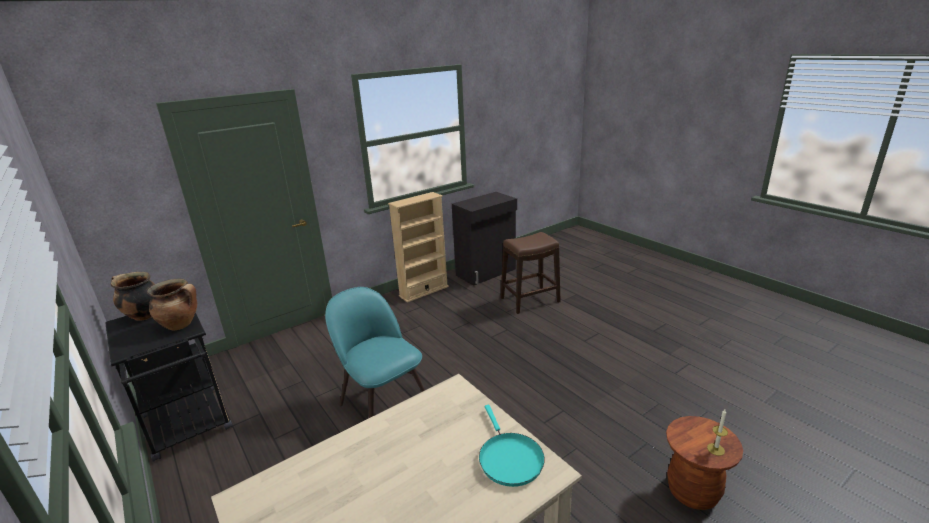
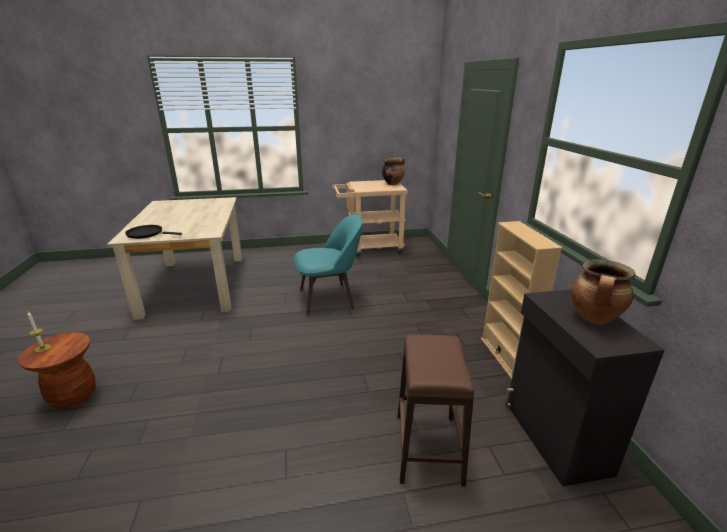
camera: 115 degrees right, 0 degrees up
(181, 325) = (370, 188): cooking pot -> cooking pot (594, 319)
(189, 427) = (369, 248): black cart -> beige cart
(509, 458) = (147, 234): turquoise frying pan -> black frying pan

